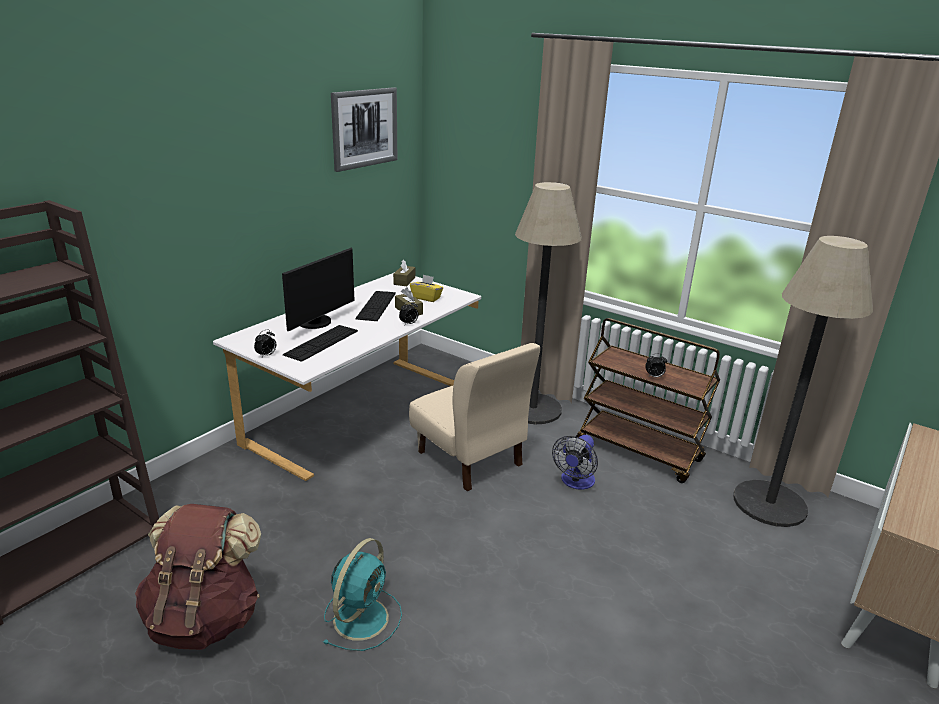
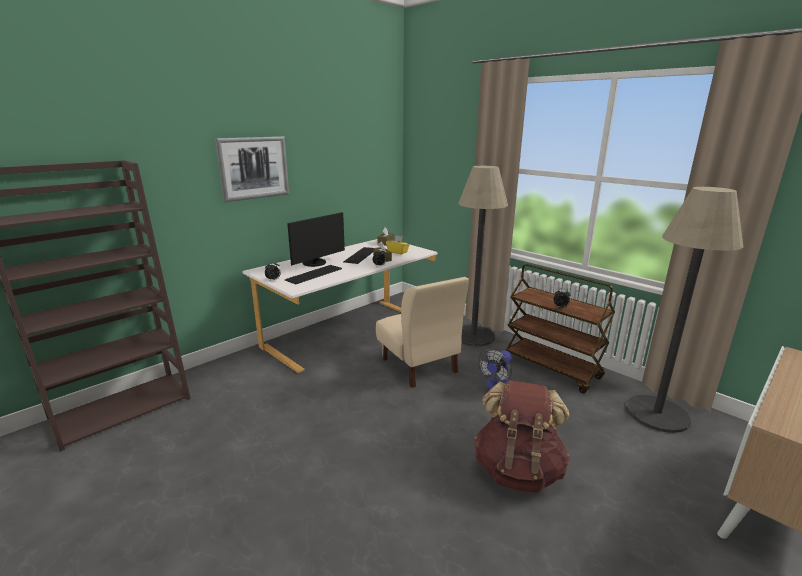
camera: 10 degrees right, 5 degrees down
(205, 618) = (198, 459): brown backpack -> brown backpack (517, 470)
(362, 616) = (310, 469): turquoise fan -> none
(364, 128) = (359, 135): picture -> picture (253, 168)

